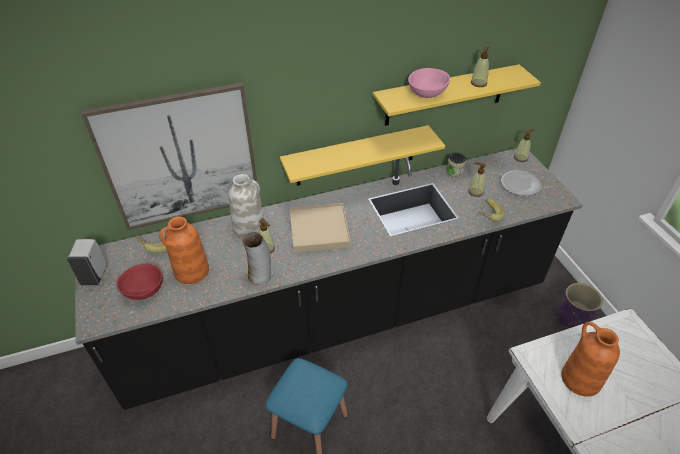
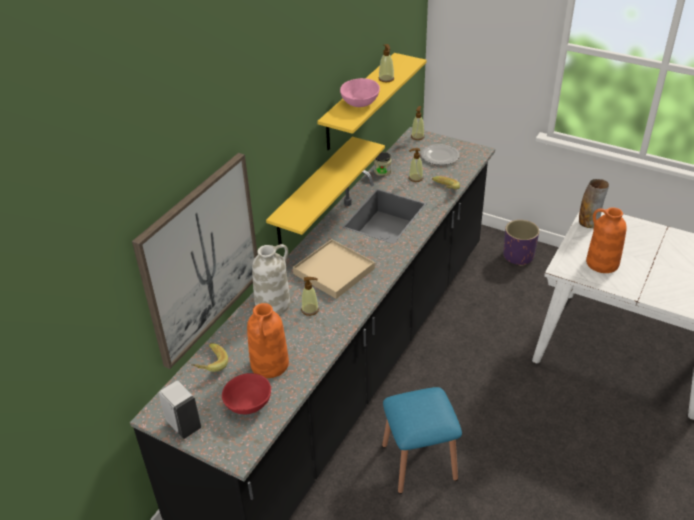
camera: 40 degrees left, 5 degrees down
(260, 275) = (332, 331): vase -> vase (589, 222)

